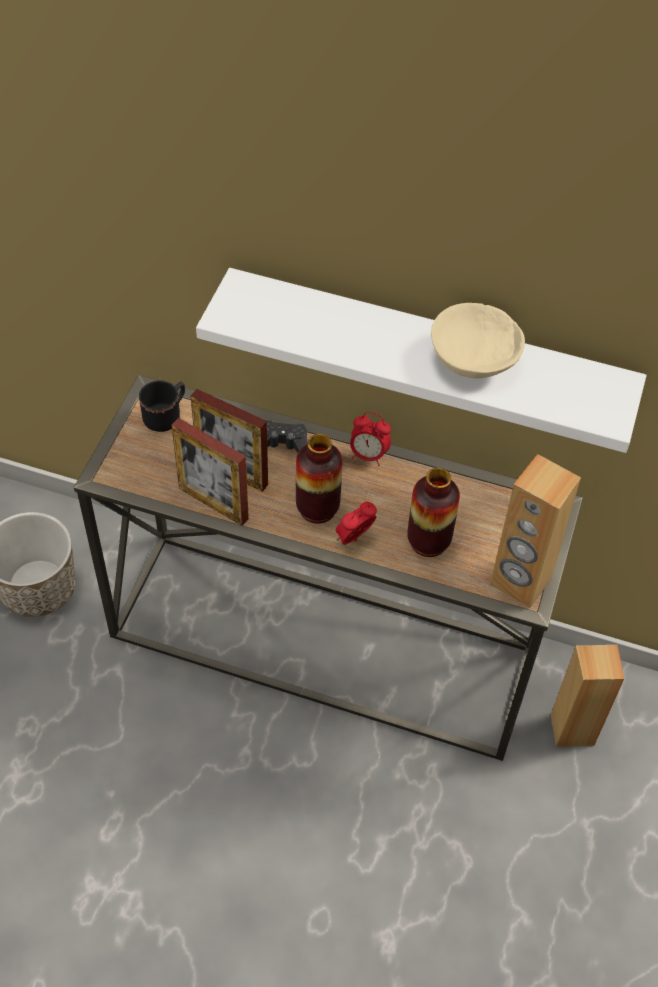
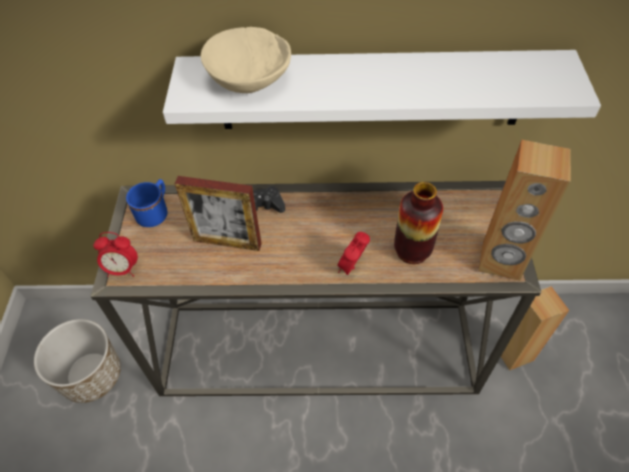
camera: 15 degrees left, 0 degrees up
(166, 416) = (155, 212): black mug -> blue mug
(213, 503) = (221, 273): picture frame -> none
(317, 508) = (310, 251): vase -> none
(368, 455) = (333, 196): alarm clock -> alarm clock (123, 269)
(472, 359) = (427, 74): beige bowl -> beige bowl (248, 79)

